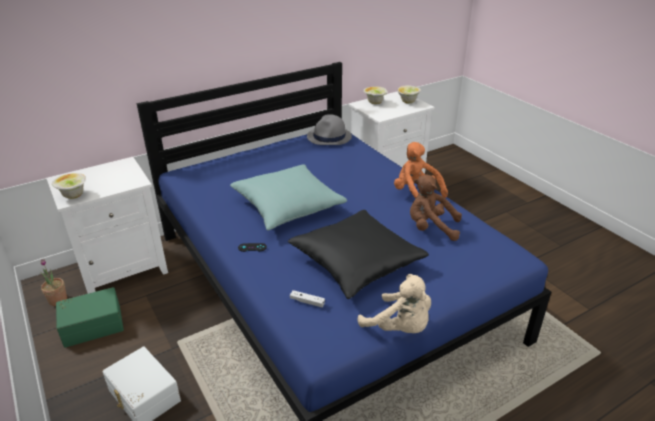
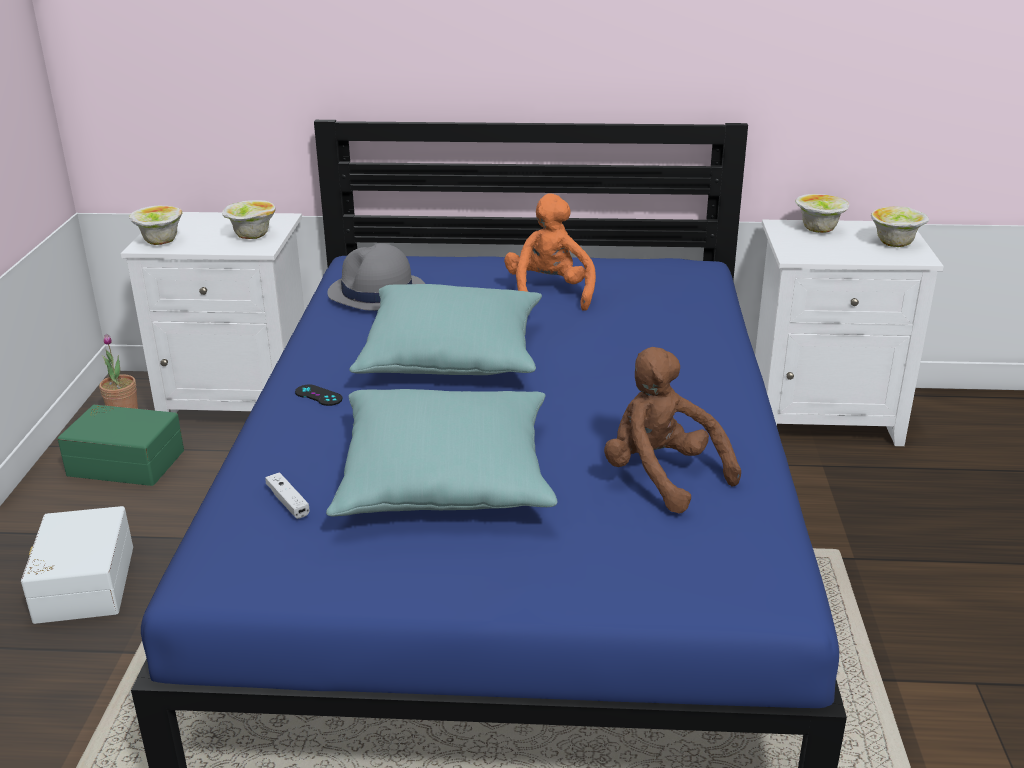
camera: 35 degrees right, 5 degrees down
(124, 177) = (251, 236): none -> bowl
(329, 137) = (671, 272): grey hat -> grey hat (377, 293)
(356, 263) = (446, 479): black pillow -> turquoise pillow
(399, 328) = (376, 605): beige plush toy -> none
(416, 193) = (714, 411): orange plush toy -> orange plush toy (549, 294)

